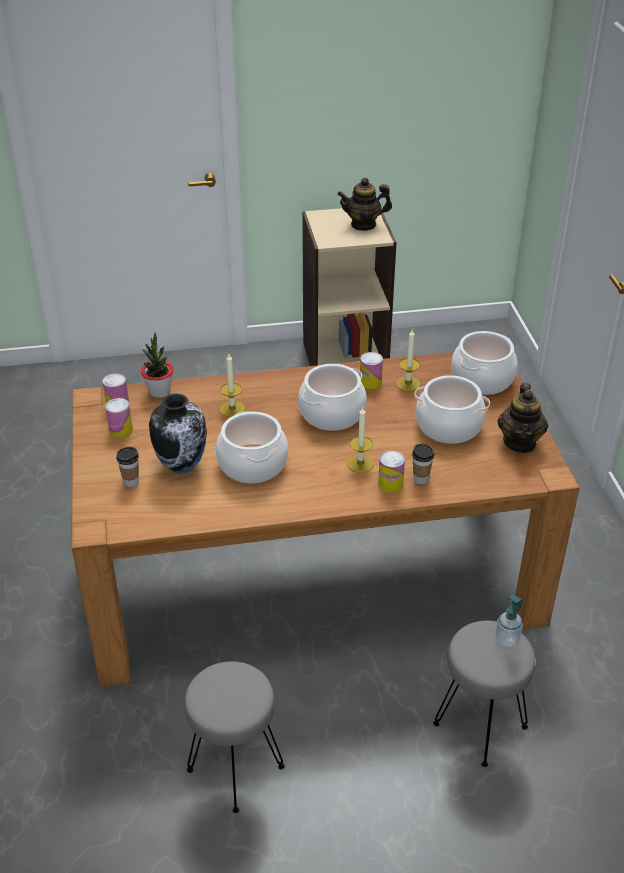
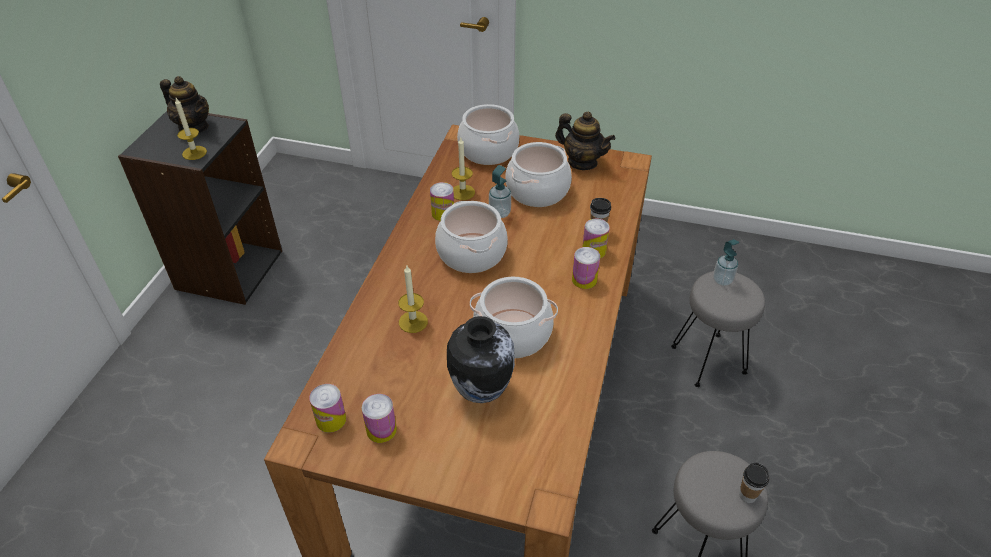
camera: 65 degrees left, 5 degrees up
(131, 481) = (482, 445): cup -> cup (747, 495)
(159, 392) = (336, 374): potted plant -> none
(345, 358) = (228, 269): beige bookcase -> black bookcase
(346, 487) = (584, 280): none -> can
(360, 464) = (556, 259): candle -> candle (194, 153)
(363, 224) = (194, 127): teapot -> teapot turned 75 degrees counterclockwise
(397, 413) = (499, 213): none -> soap dispenser

